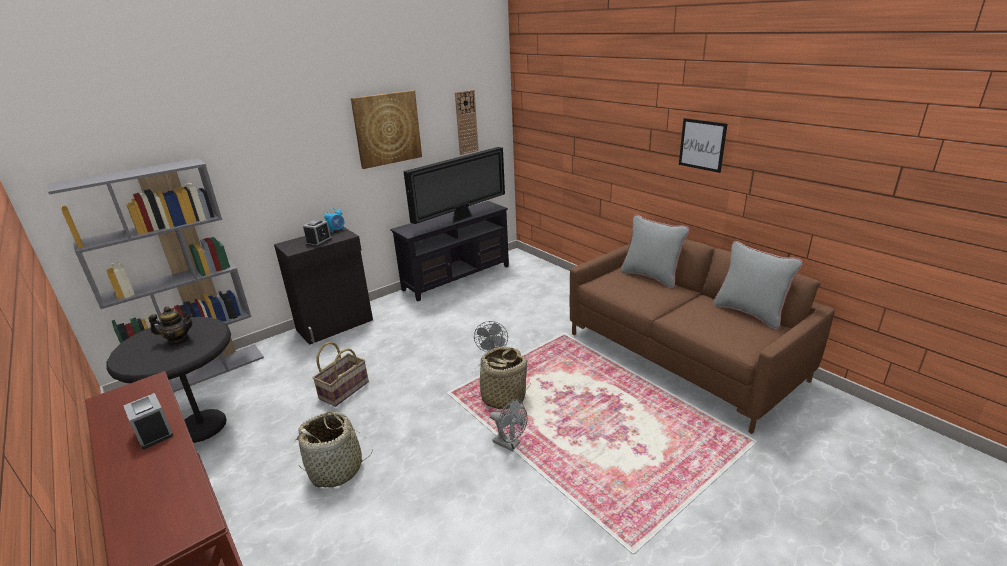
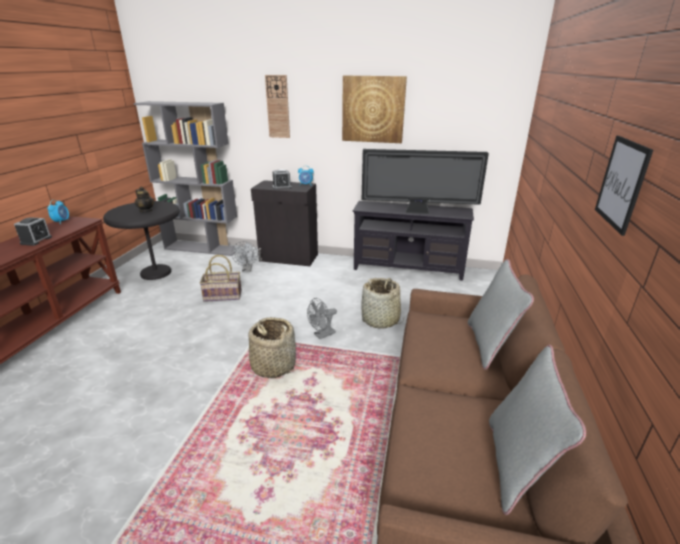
camera: 50 degrees right, 0 degrees up
(108, 405) = (62, 221): none -> alarm clock
(336, 470) = (142, 333): basket -> basket (380, 320)
(466, 122) = (463, 119): wall clock -> wall clock (278, 107)
(510, 444) = (215, 398): grey fan -> grey fan (247, 270)

